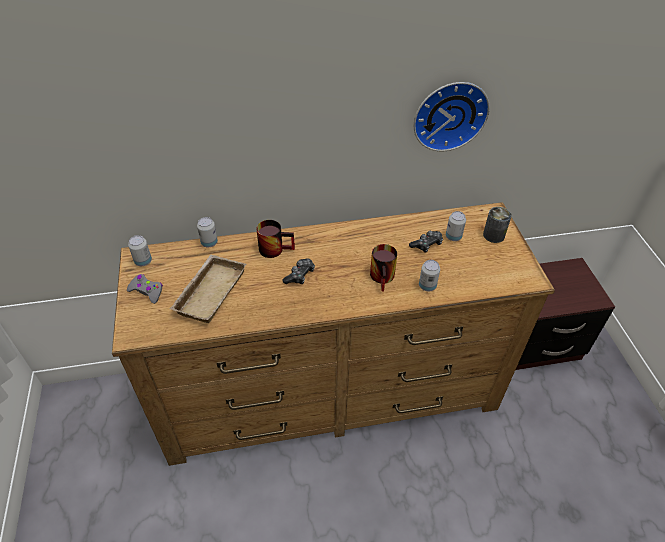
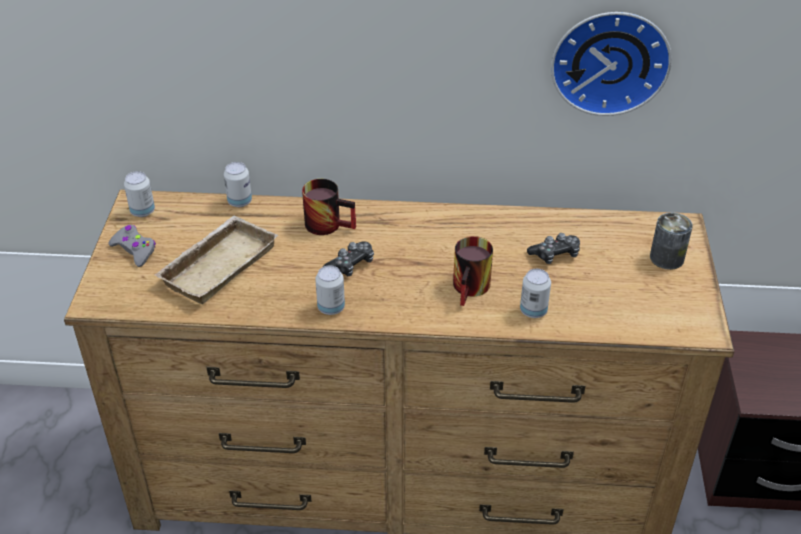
camera: 15 degrees right, 5 degrees down
(453, 237) = (601, 250): can -> can (331, 308)

